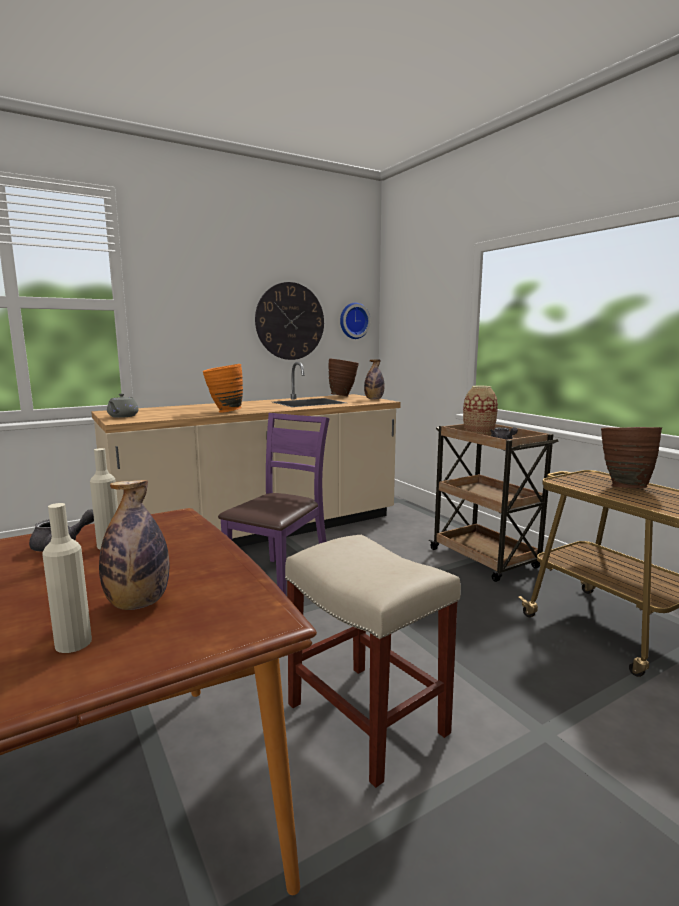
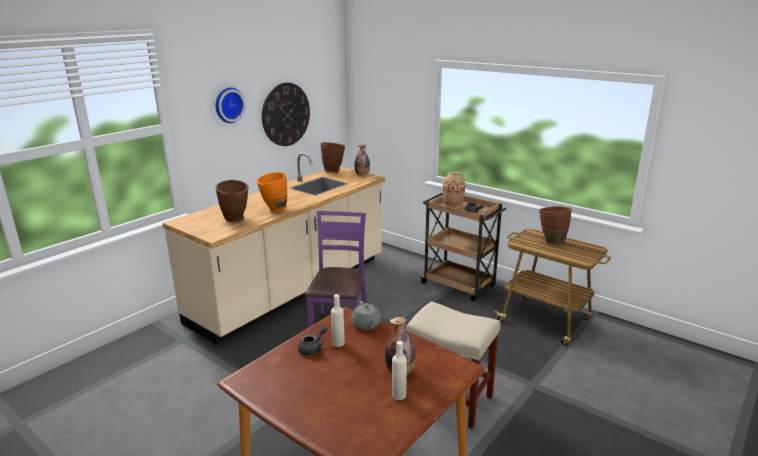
camera: 20 degrees left, 10 degrees up
(122, 416) = (204, 228): grey teapot -> grey teapot (366, 325)
(168, 414) = (236, 220): none -> brown vase
(353, 321) = (329, 104): wall clock -> wall clock (228, 105)

